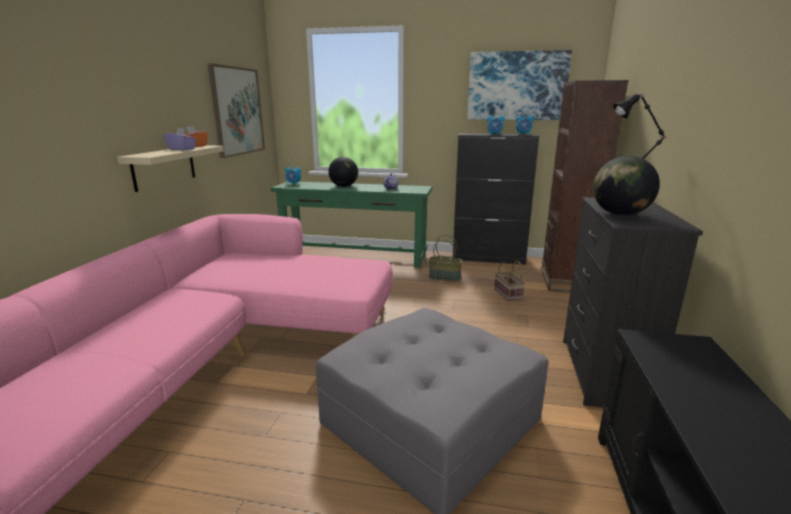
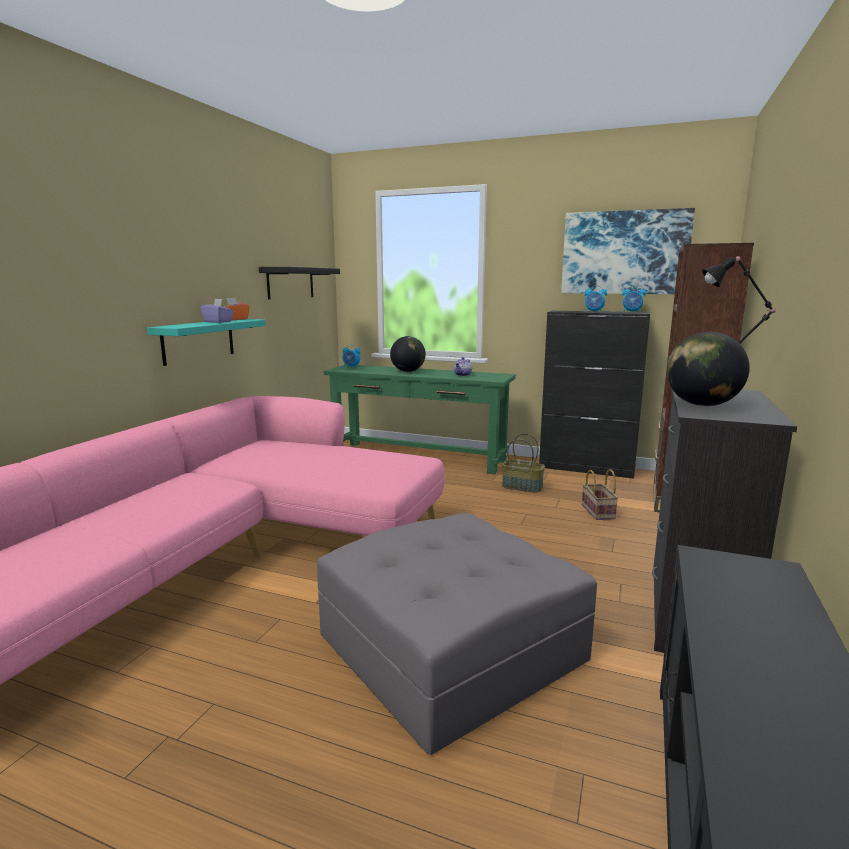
camera: 10 degrees right, 5 degrees down
(164, 167) = (198, 341): beige shelf -> turquoise shelf
(237, 111) = (290, 283): picture -> black shelf

